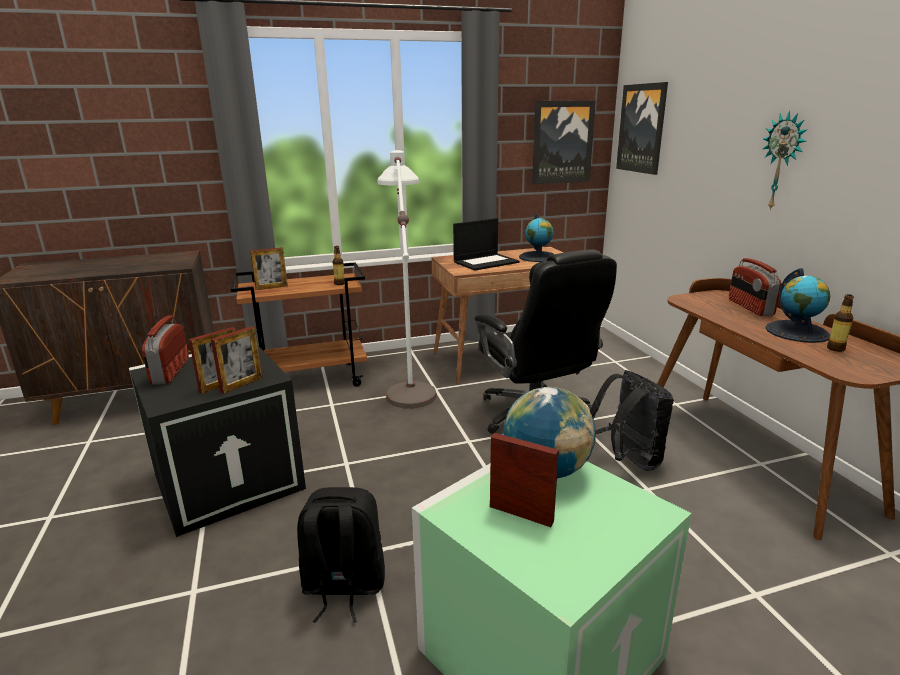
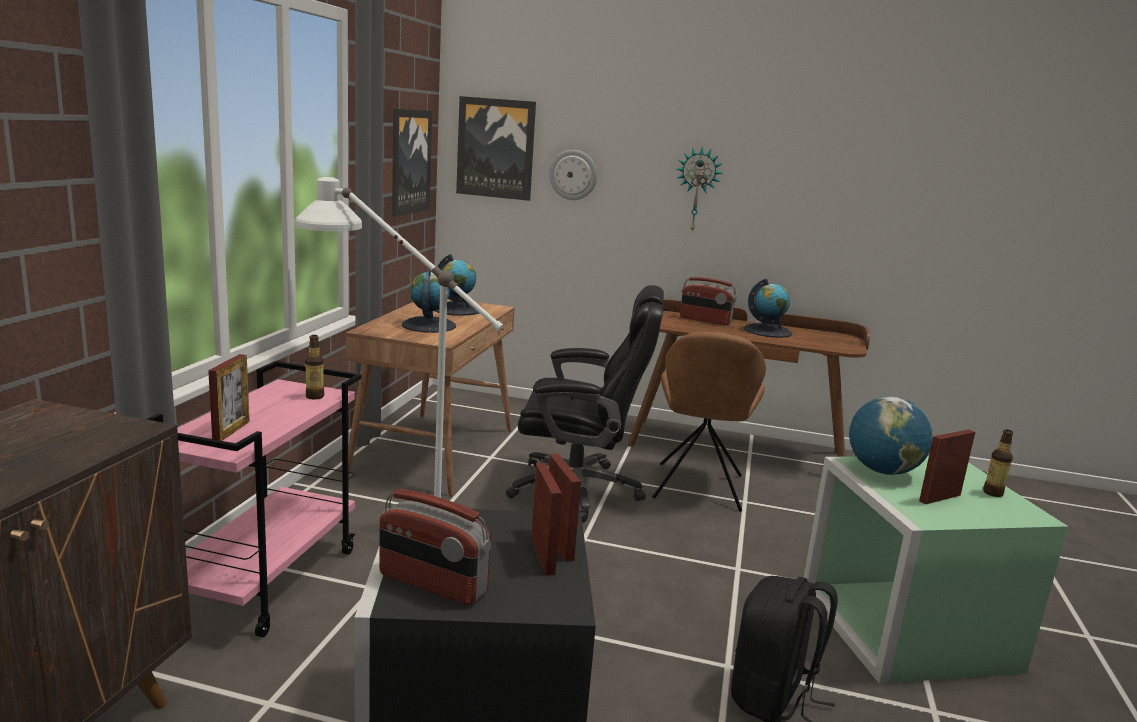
camera: 60 degrees left, 5 degrees down
(311, 380) = (265, 580): brown cart -> pink cart
(486, 262) = (428, 325): laptop -> globe
(628, 460) = (698, 489): black backpack -> brown chair
(687, 149) = (573, 175): none -> wall clock
(835, 349) = (806, 336): bottle -> bottle (993, 493)

